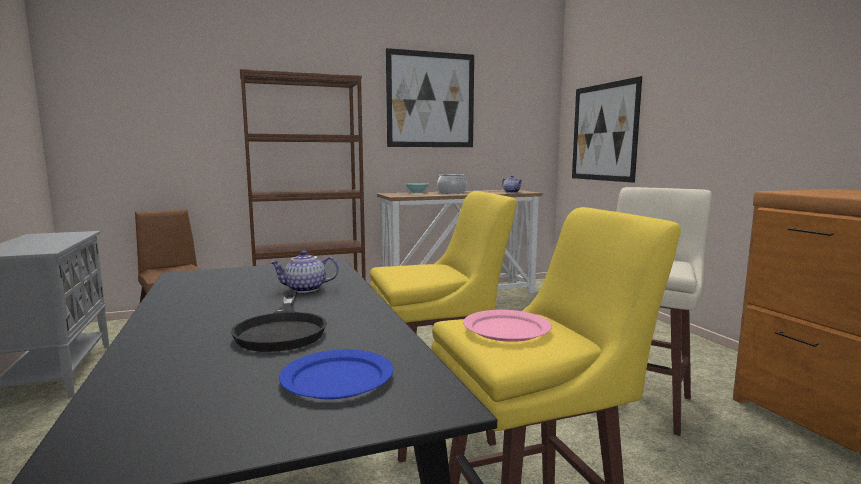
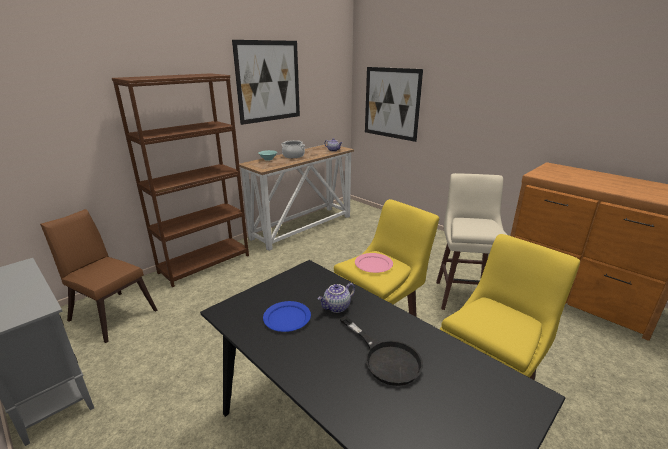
camera: 25 degrees left, 15 degrees up
(337, 378) = (472, 393): blue plate -> blue plate (287, 318)
(507, 329) = (491, 319): pink plate -> pink plate (374, 264)

